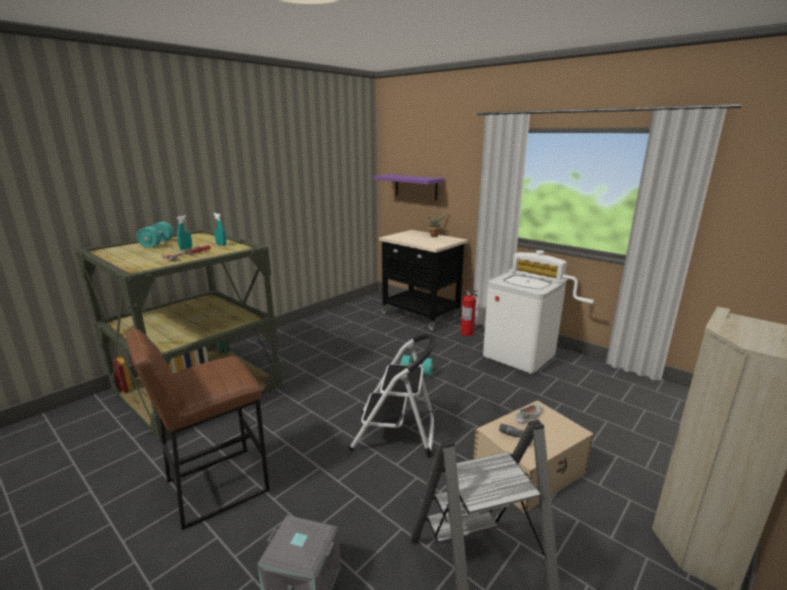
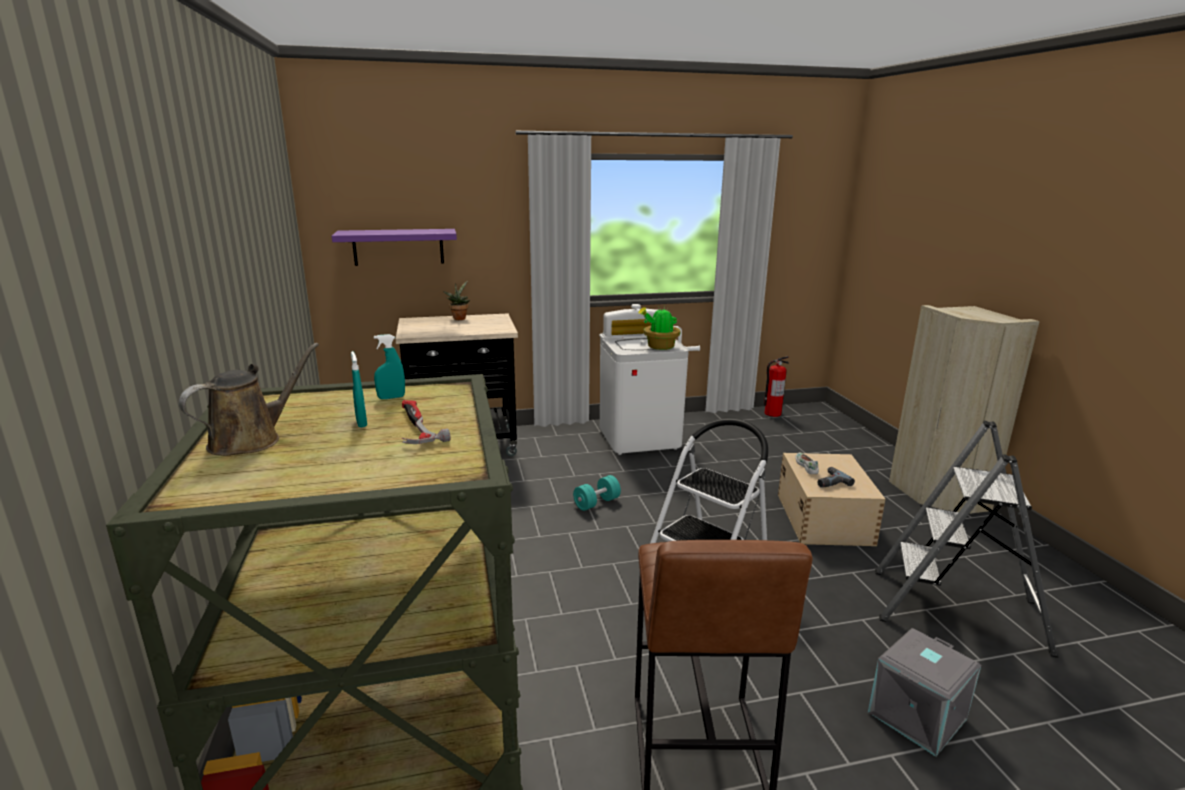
camera: 55 degrees left, 0 degrees up
(157, 243) = (251, 440): turquoise dumbbell -> brown watering can
(466, 333) = (551, 440): fire extinguisher -> fire extinguisher (772, 413)
(530, 286) = (659, 347): none -> potted plant

